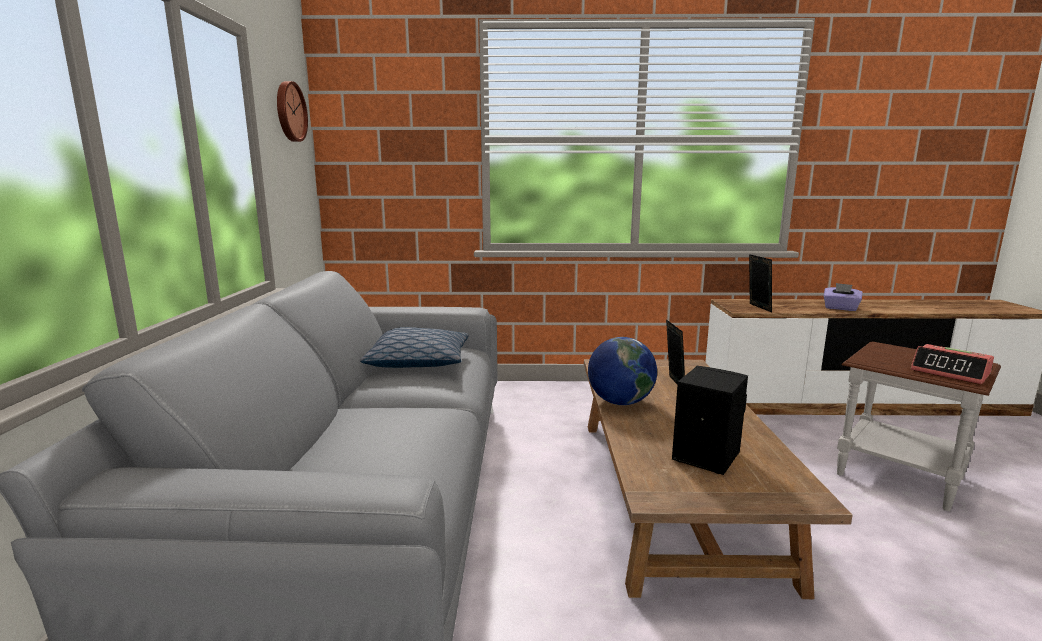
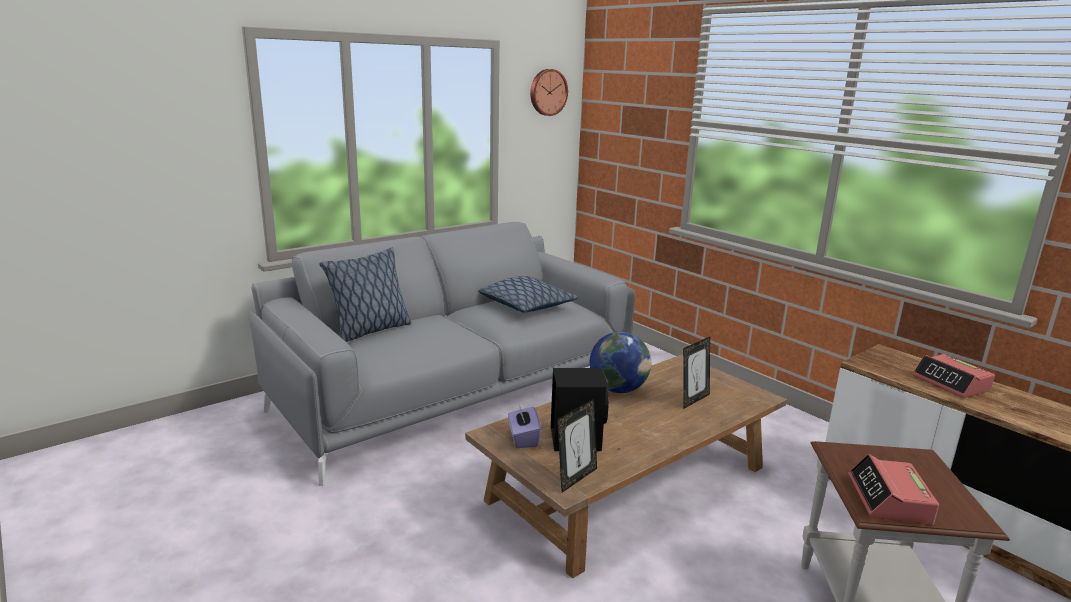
camera: 50 degrees right, 5 degrees up
(307, 463) = (370, 331): none -> pillow
(757, 308) = (893, 369): picture frame -> picture frame (576, 478)
(790, 305) = (951, 383): none -> alarm clock
(840, 308) = (1011, 411): purple tissue box -> purple tissue box (523, 438)

